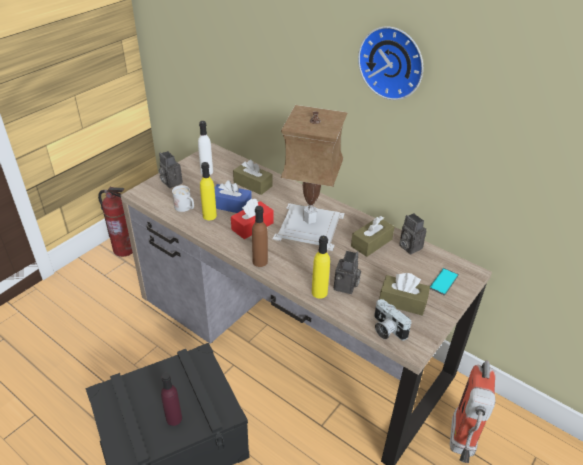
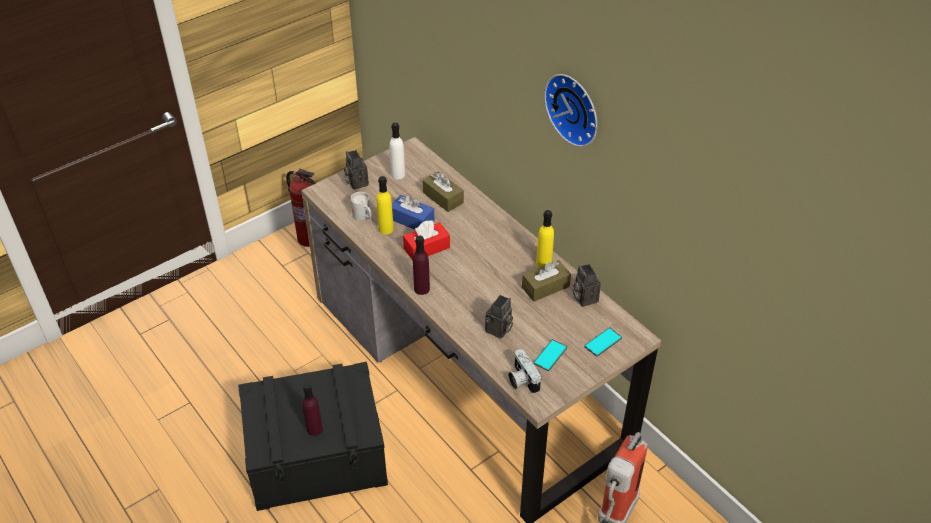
camera: 15 degrees right, 5 degrees up
(260, 261) = (421, 289): brown bottle -> purple bottle
(310, 227) = (487, 259): table lamp -> none
(319, 292) = (469, 331): yellow bottle -> yellow bottle (544, 263)
(402, 301) = (550, 355): brown tissue box -> phone

